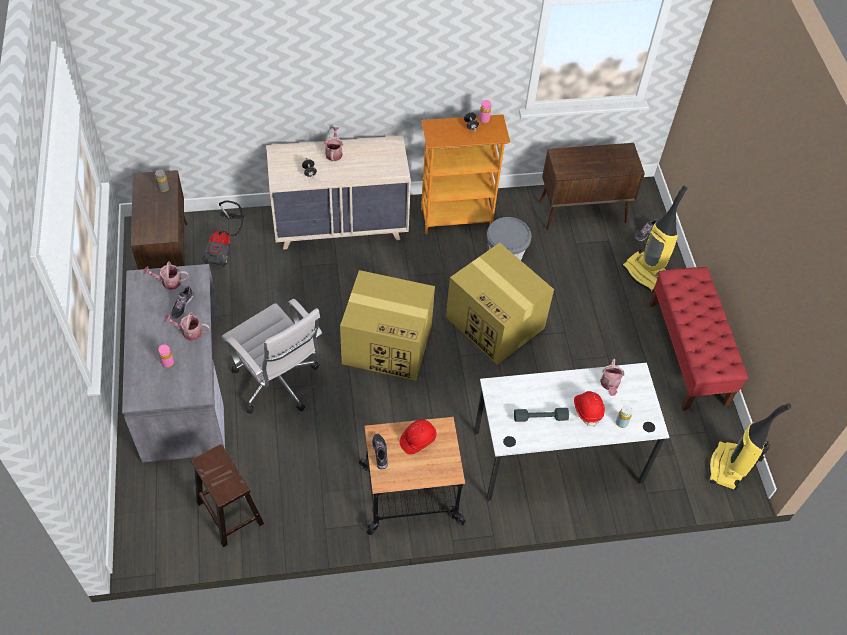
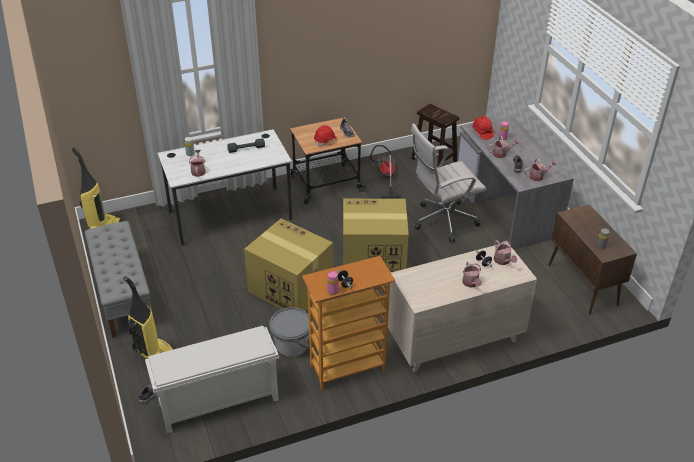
camera: 170 degrees right, 15 degrees down
(225, 245) = (544, 303): vacuum cleaner -> vacuum cleaner (385, 178)
(278, 384) = (442, 222): white office chair -> white office chair turned 60 degrees counterclockwise
(288, 169) = (503, 261): none -> watering can
(583, 212) = (217, 403): brown cabinet -> white shoe rack
(587, 410) = (214, 156): red hard hat -> red hard hat (482, 133)
(687, 354) = (123, 295): red bench -> grey bench

